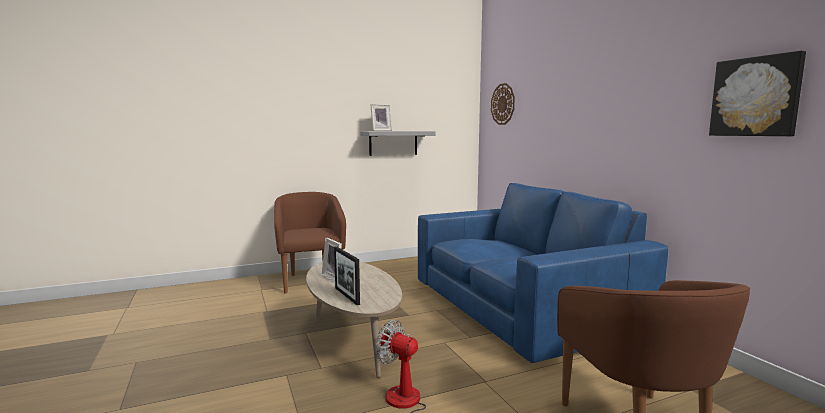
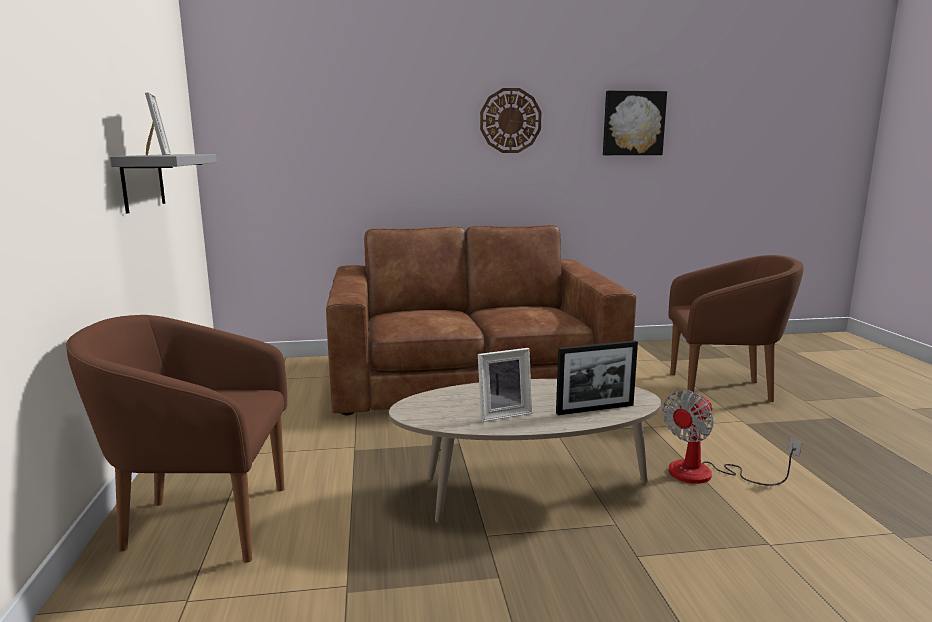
camera: 75 degrees left, 5 degrees up
(503, 104) = (270, 108): wall clock -> wall clock (510, 120)
(521, 306) = (472, 377): blue sofa -> brown sofa

